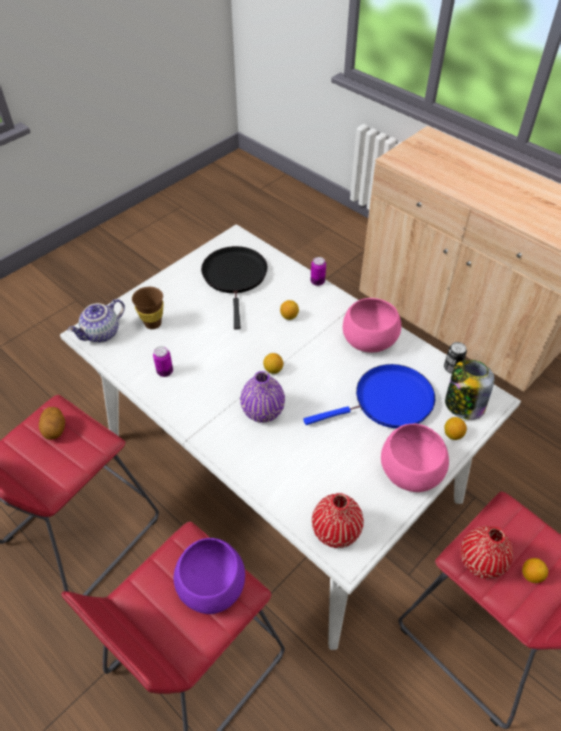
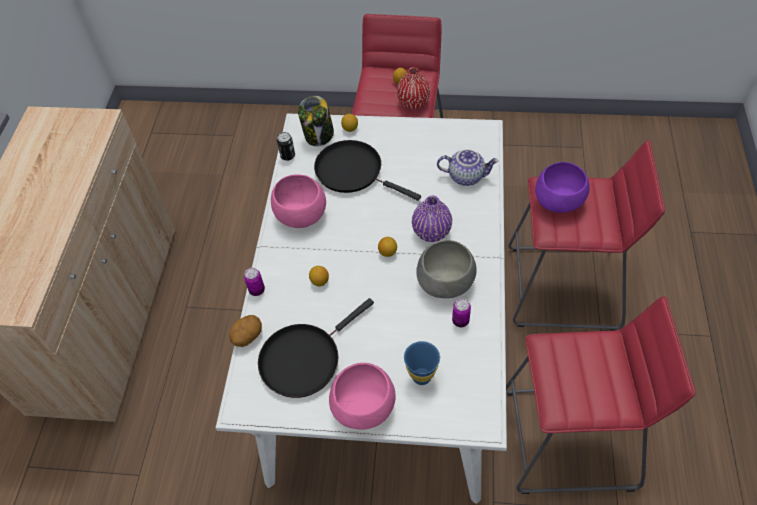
camera: 125 degrees left, 5 degrees up
(55, 430) = (572, 387): potato -> potato (247, 336)
(102, 334) = (472, 407): teapot -> teapot (466, 176)
(153, 323) = (421, 376): brown cup -> blue cup
(207, 387) = (445, 281): none -> grey bowl
(336, 531) = (476, 142): red vase -> none
(388, 402) = (353, 171): blue frying pan -> black frying pan
(411, 472) = (399, 133): pink bowl -> pink bowl (363, 405)

